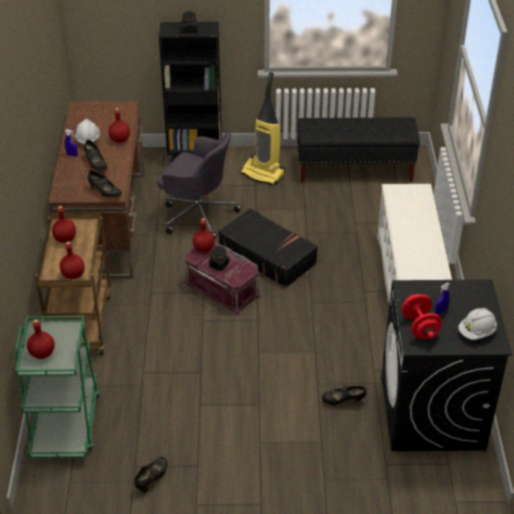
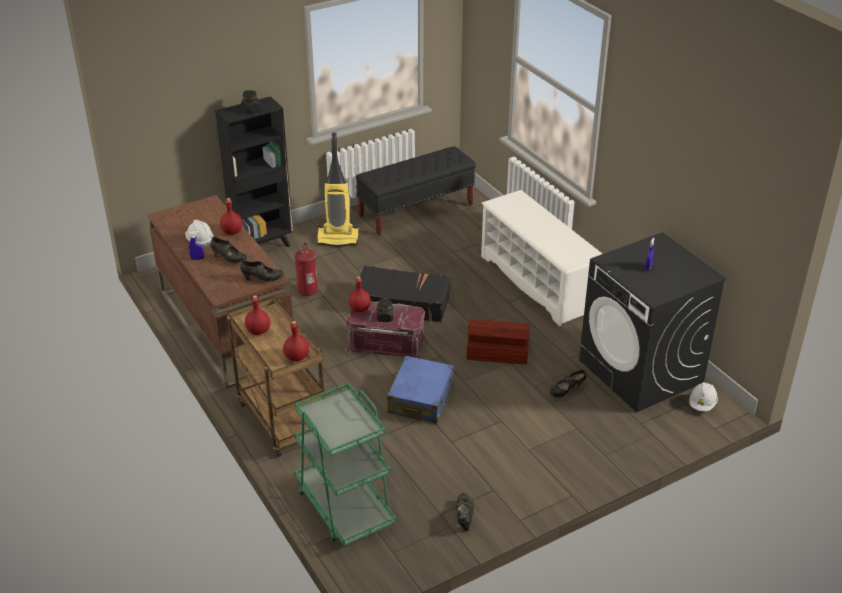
camera: 30 degrees left, 5 degrees down
(42, 353) = (336, 429): red bottle -> none
(197, 214) = (308, 291): grey office chair -> fire extinguisher
(208, 353) = (421, 398): none -> blue suitcase
(311, 337) = (497, 352): none -> brown storage box
(420, 327) = (644, 284): red dumbbell -> none
(477, 332) = (688, 272): white hard hat -> white hard hat (702, 404)

